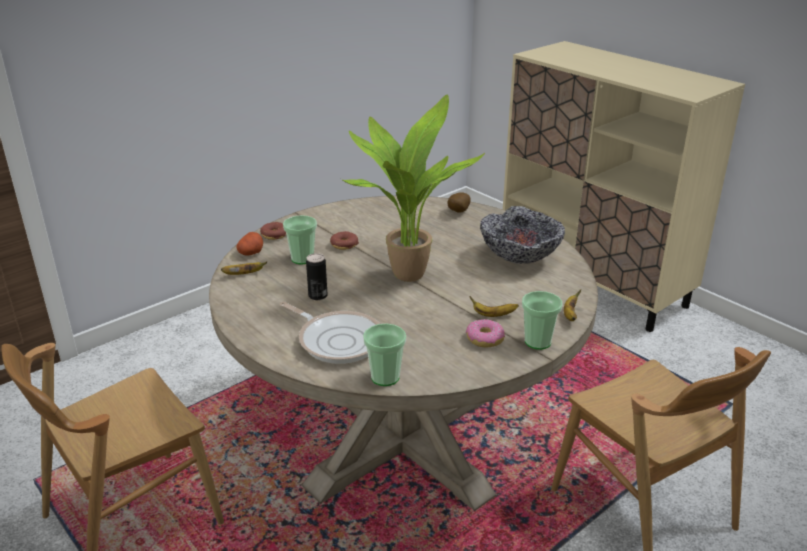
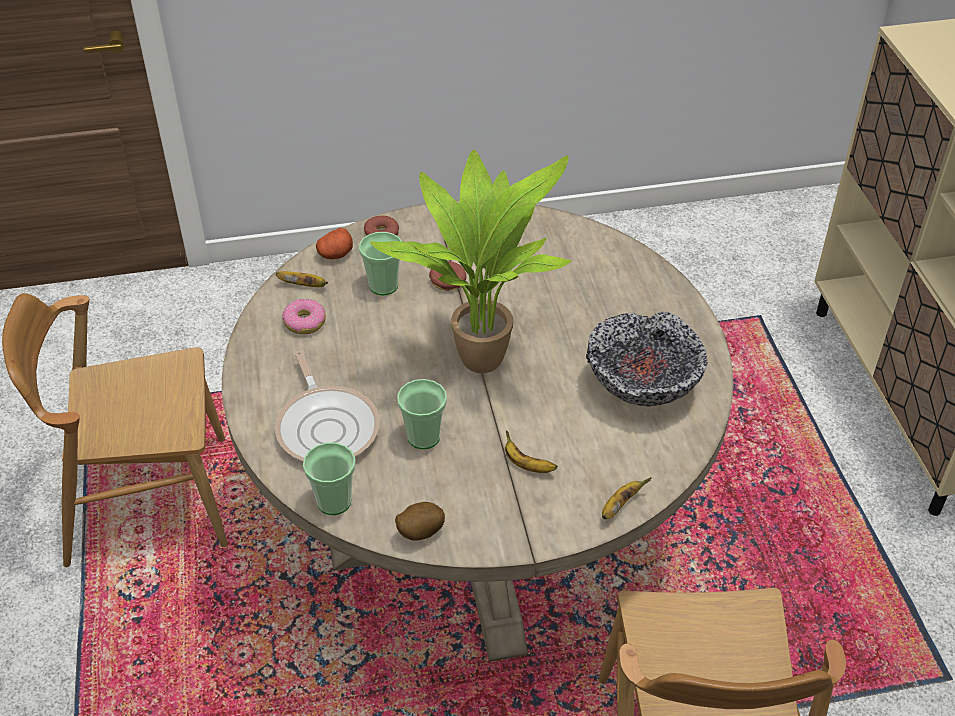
camera: 30 degrees right, 15 degrees up
(318, 296) = (356, 351): can -> none
(457, 212) = (633, 275): potato -> potato (419, 532)
(484, 339) = (485, 497): donut -> donut (304, 322)
(538, 342) = (542, 528): cup -> cup (423, 437)

